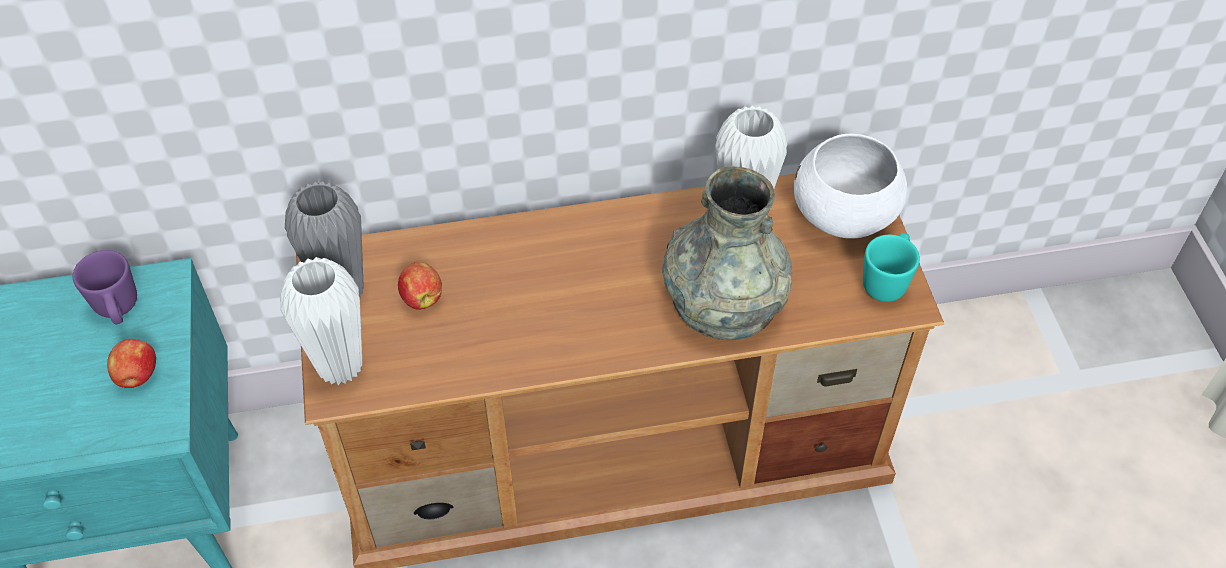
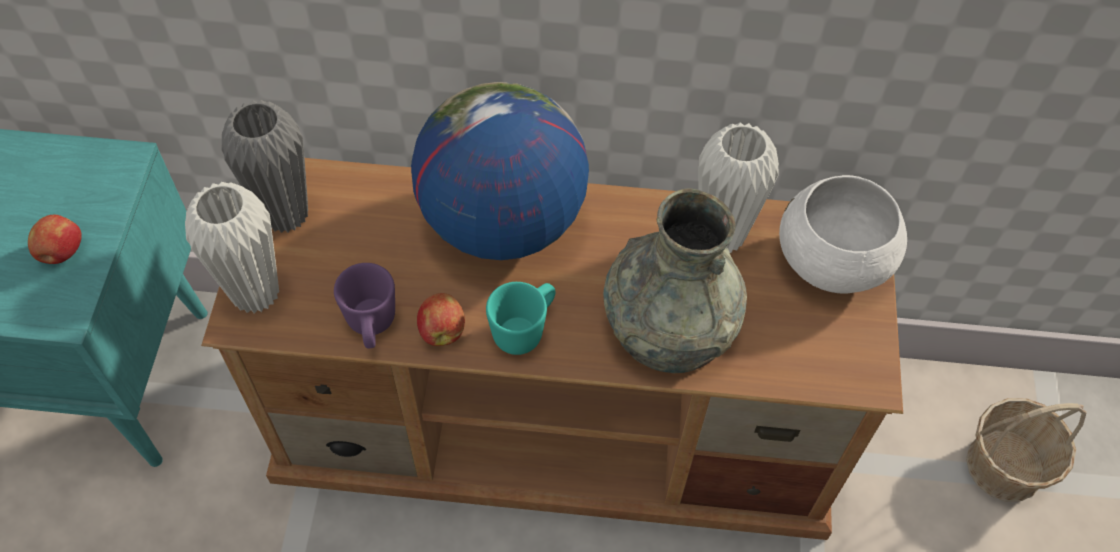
camera: 15 degrees right, 5 degrees up
(118, 310) = (69, 180): purple mug -> purple mug (371, 326)
(422, 297) = (361, 241): apple -> apple (442, 330)
(544, 250) = (501, 222): none -> globe
(887, 280) = (855, 348): turquoise mug -> turquoise mug (524, 330)
(1024, 378) = (1005, 466): none -> basket

